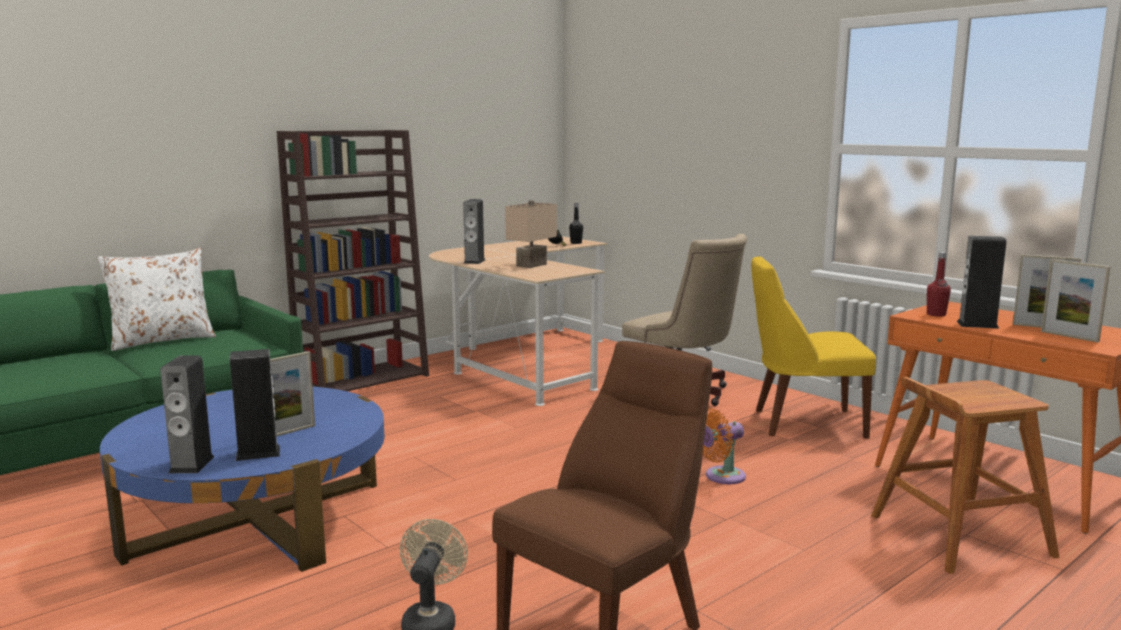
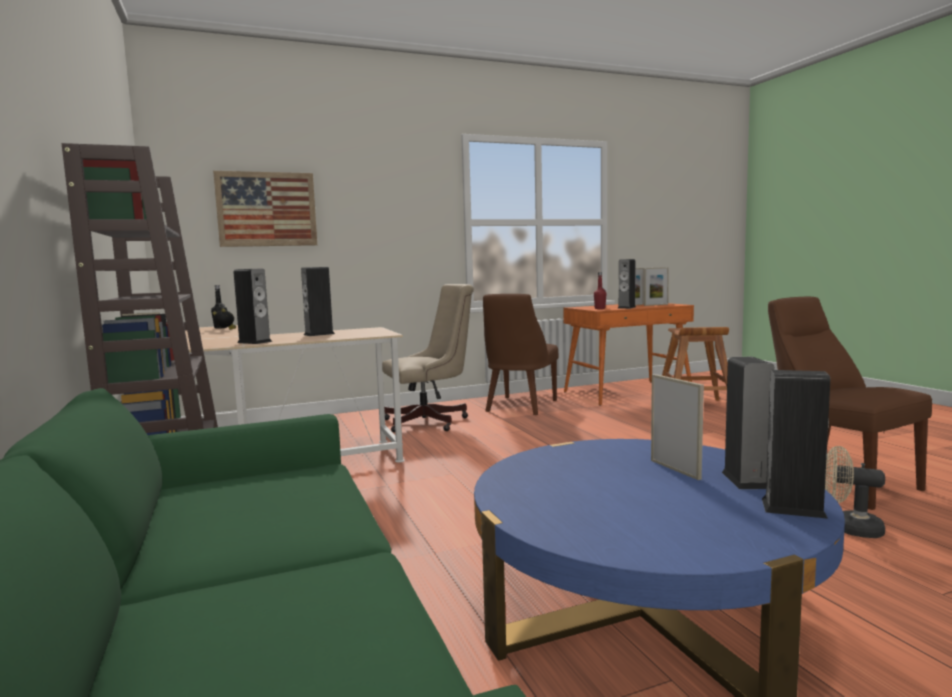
camera: 70 degrees left, 5 degrees down
(162, 340) = (162, 535): white pillow -> none
(532, 265) = (319, 334): beige table lamp -> speaker
(637, 128) = (267, 209): none -> picture
(721, 477) = (601, 432): orange fan -> none
(803, 423) = (519, 406): yellow chair -> brown chair

